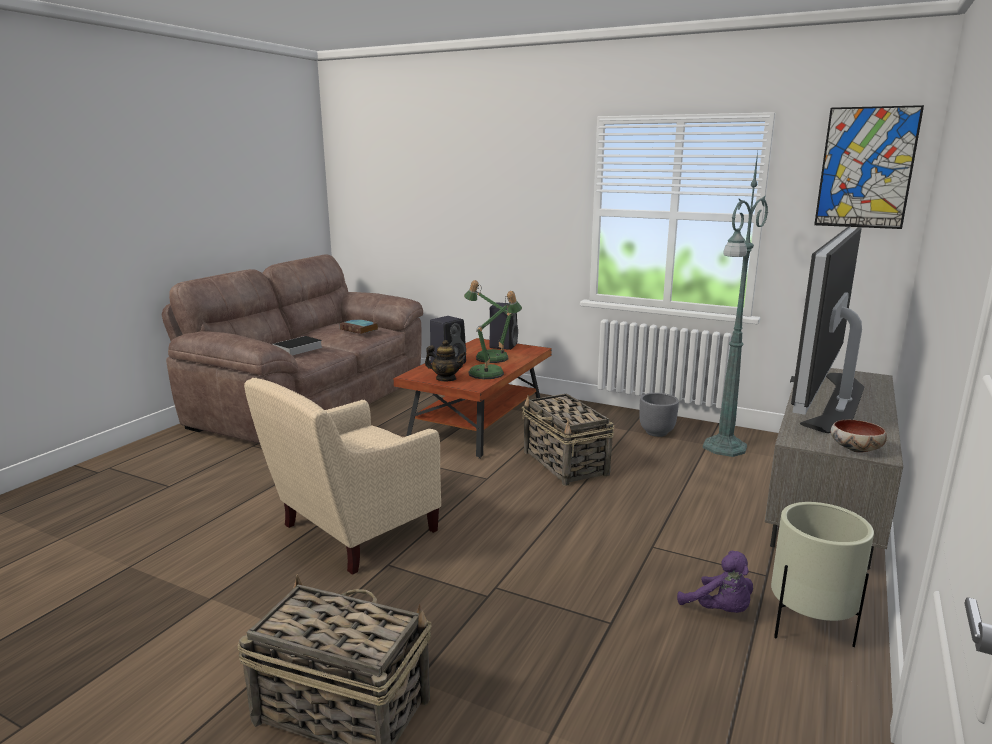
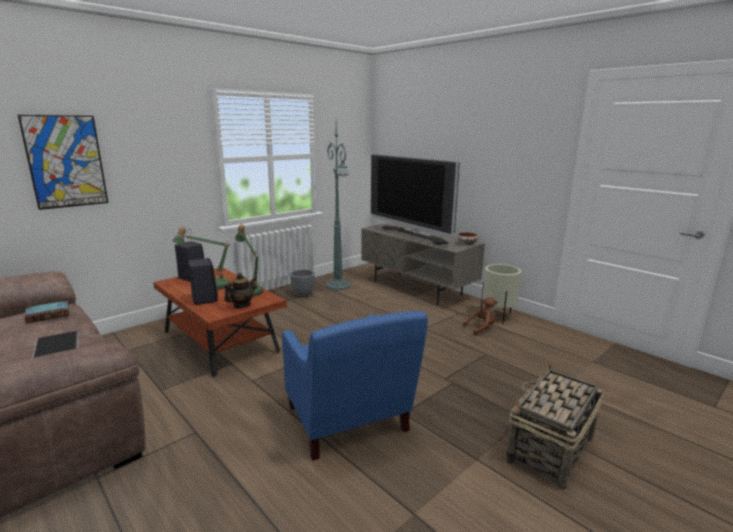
camera: 70 degrees left, 0 degrees up
(351, 532) = (348, 424): beige armchair -> blue armchair
(565, 464) = (316, 327): basket -> none
(719, 610) = (482, 328): purple plush toy -> brown plush toy
(866, 168) = (351, 126): picture -> picture (66, 162)

